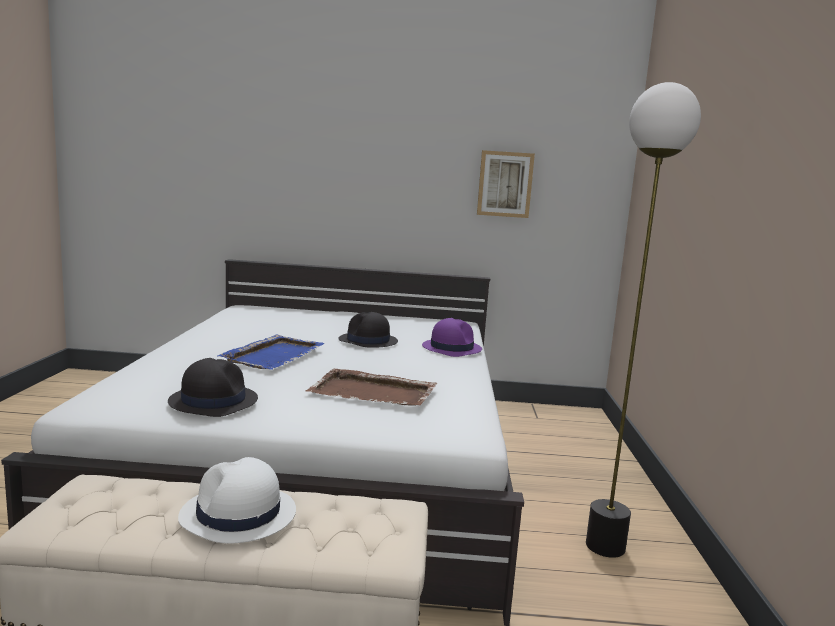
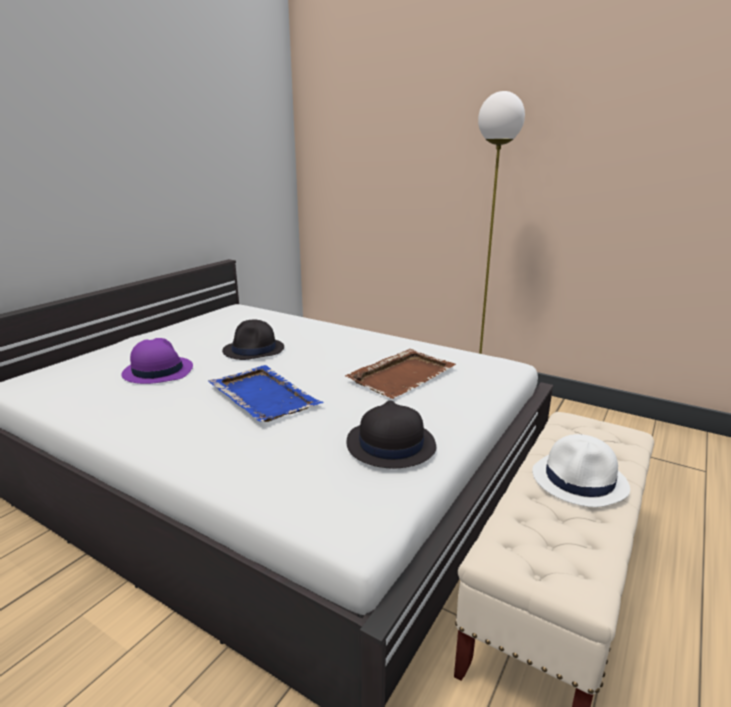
camera: 60 degrees left, 10 degrees up
(451, 348) = (309, 327): purple hat -> purple hat (157, 371)
(505, 184) = (220, 166): picture -> none

